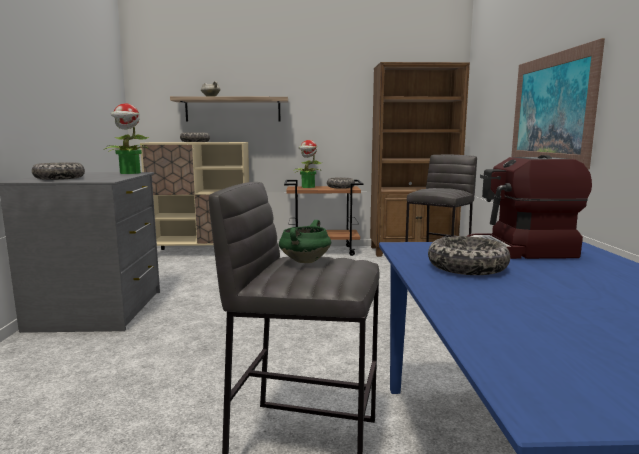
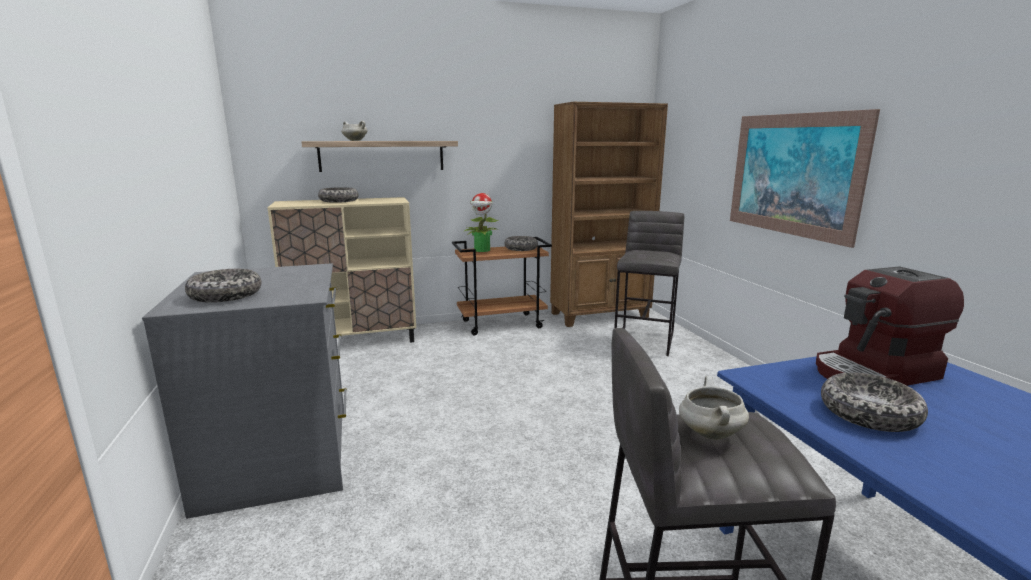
camera: 15 degrees left, 5 degrees up
(130, 173) = (305, 269): potted plant -> none
(305, 261) = (709, 433): green cooking pot -> white cooking pot

